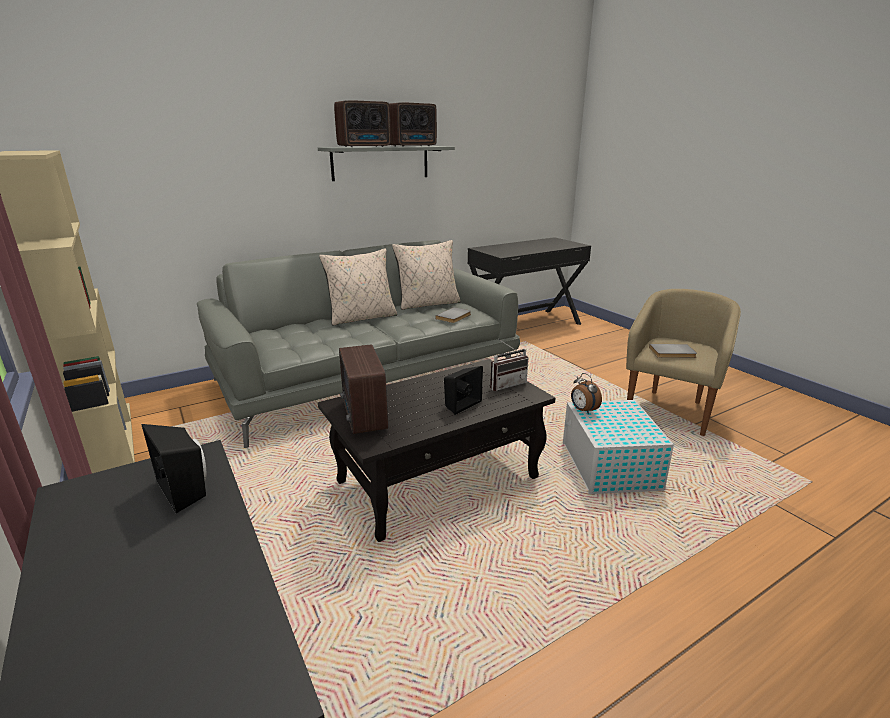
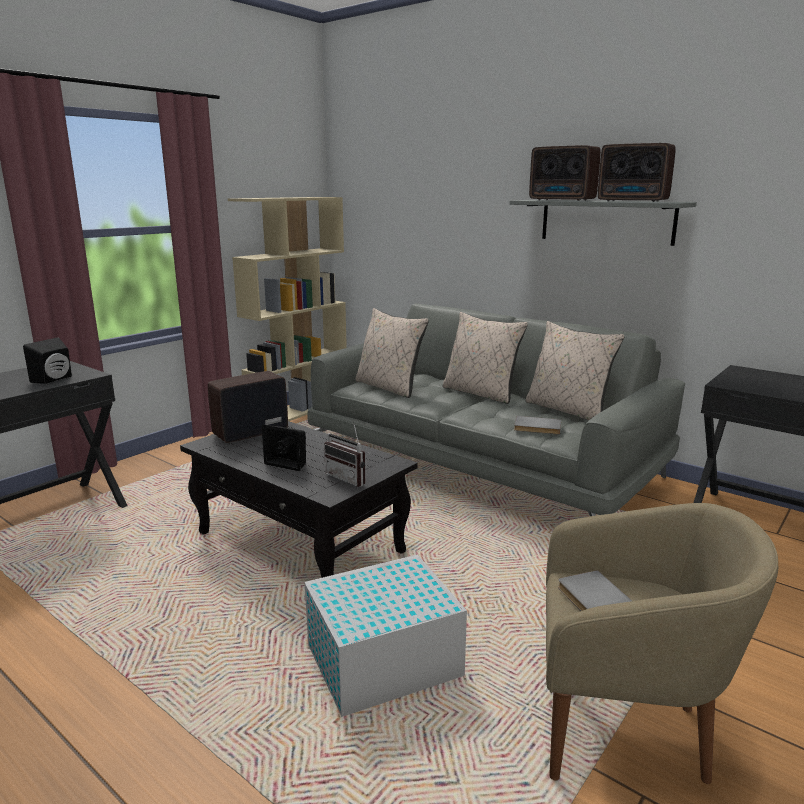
camera: 70 degrees right, 5 degrees down
(302, 343) = (389, 387): none -> beige pillow
(583, 410) = (399, 567): alarm clock -> none

